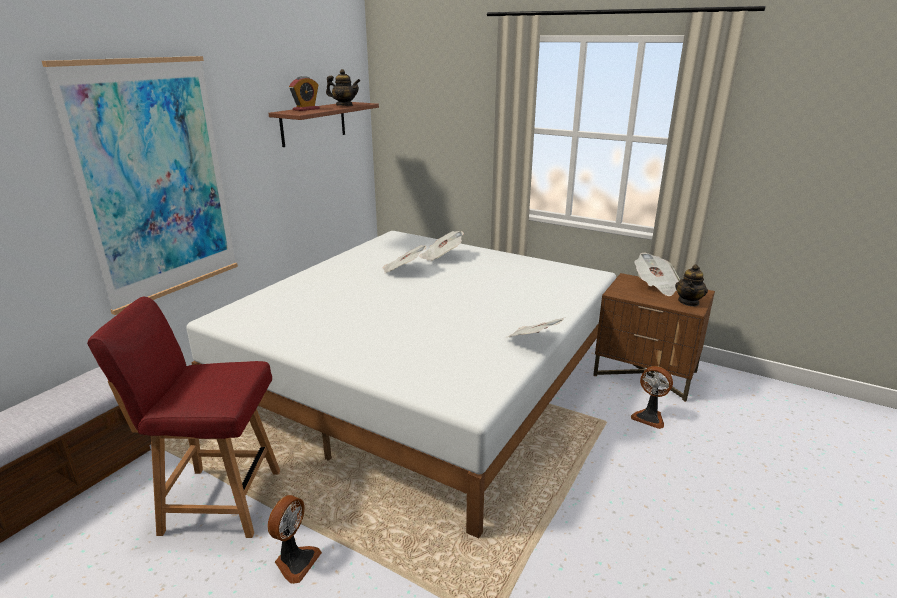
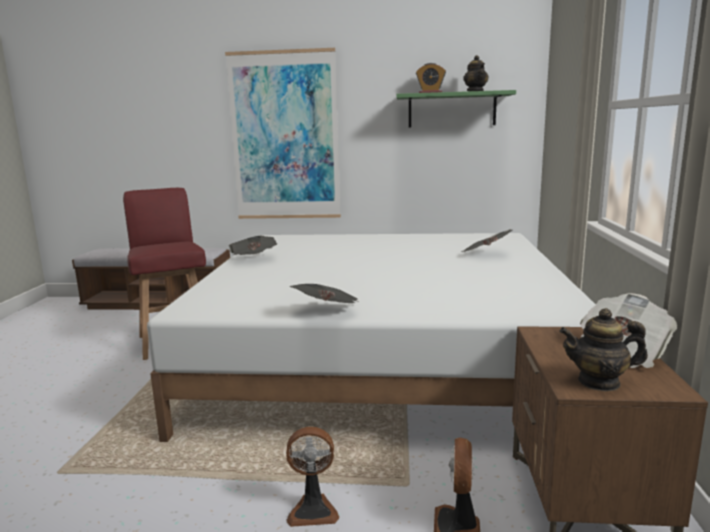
camera: 65 degrees right, 10 degrees down
(295, 561) = (123, 379): fan -> fan (313, 510)
(313, 123) = (452, 110): brown shelf -> green shelf
(403, 270) = (426, 251): newspaper -> newspaper (254, 259)

